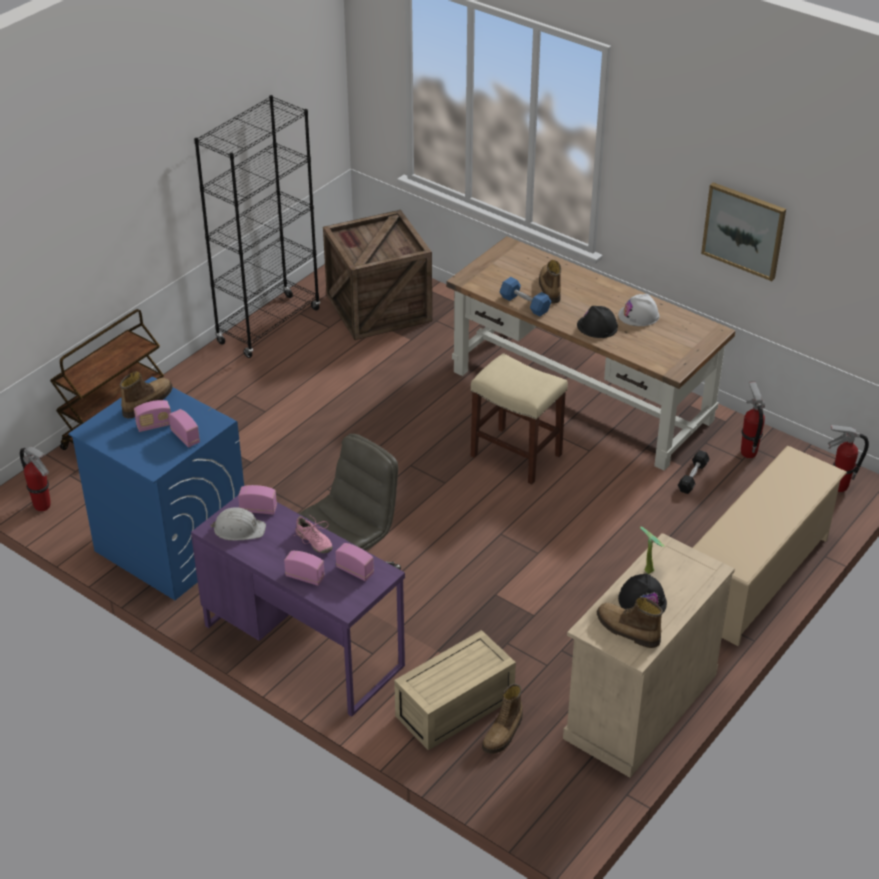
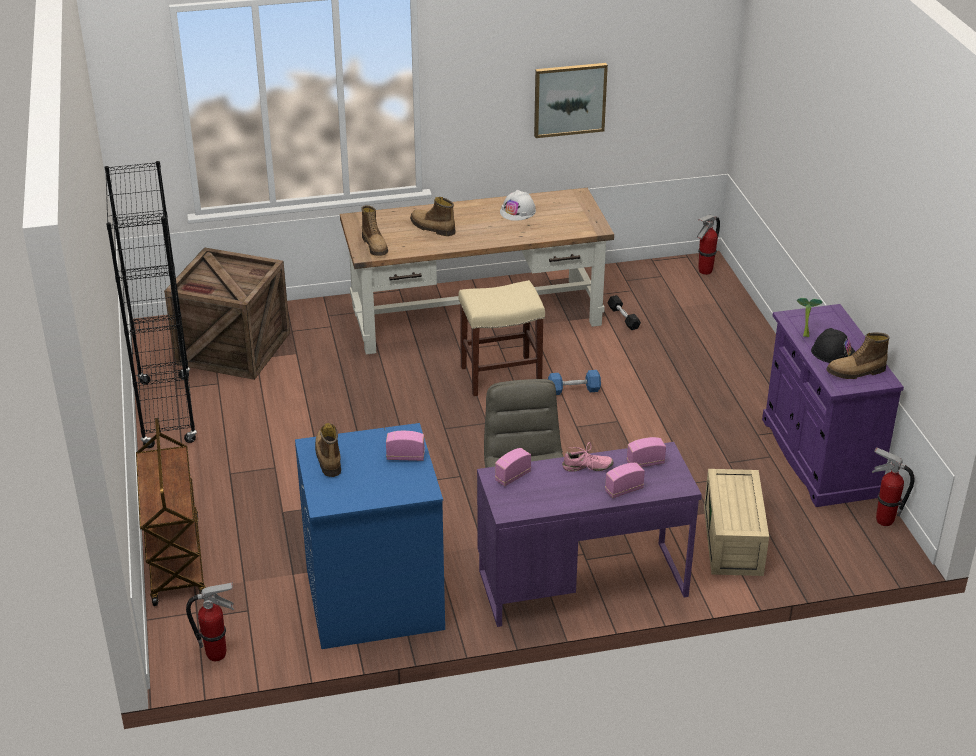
camera: 50 degrees left, 5 degrees down
(154, 425) = (366, 466): radio -> none
(239, 529) = (524, 497): white hard hat -> none
(503, 733) = (783, 531): boot -> boot (375, 246)
(524, 304) = (435, 246): blue dumbbell -> blue dumbbell (573, 390)
(597, 326) = (506, 232): black hard hat -> none
(640, 705) = (819, 457): beige cabinet -> purple cabinet
(748, 453) = (628, 284): fire extinguisher -> fire extinguisher (883, 520)
(756, 578) = (751, 347): beige shoe rack -> none

